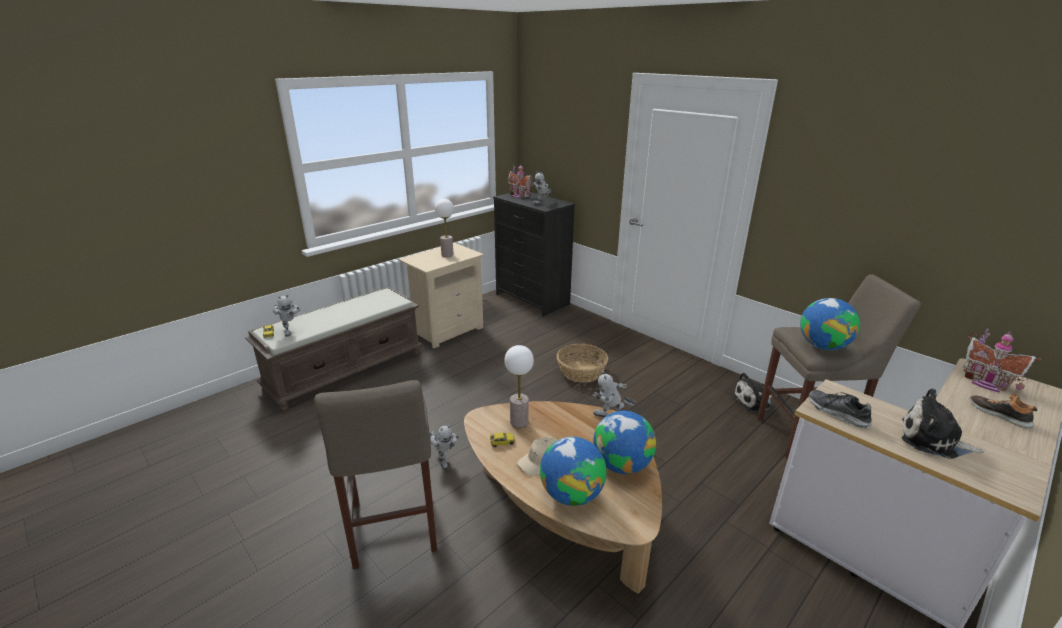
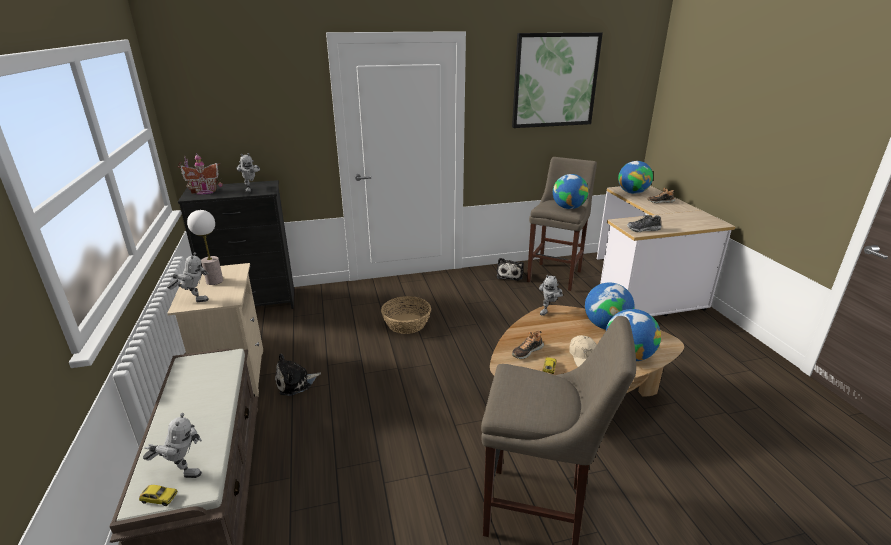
camera: 60 degrees left, 0 degrees up
(444, 459) = (461, 446): toy robot -> toy robot (194, 299)
(519, 422) = (527, 351): table lamp -> shoe
(907, 163) = (555, 80): none -> picture
(933, 440) = (675, 221): plush toy -> plush toy (295, 383)
(986, 383) = (632, 193): toy house -> globe

